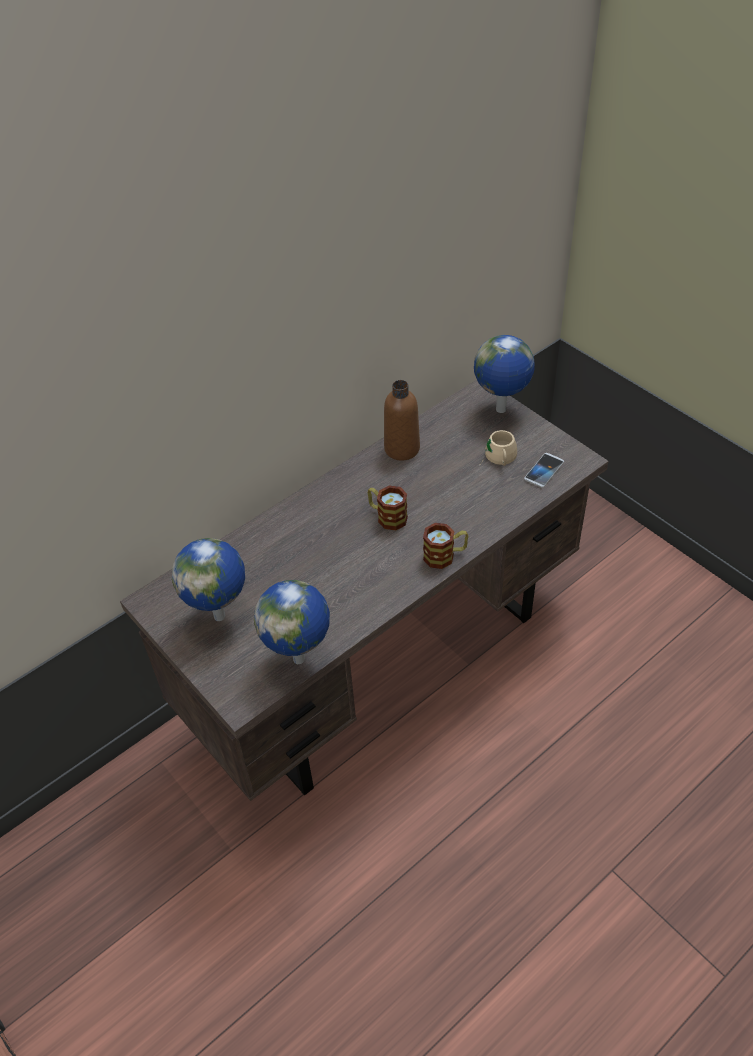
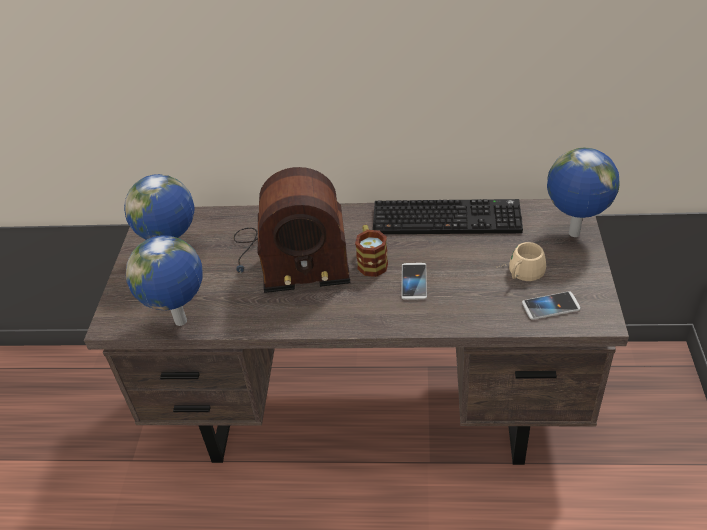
camera: 45 degrees right, 5 degrees down
(319, 552) = (290, 256): none -> radio
(402, 449) = (448, 217): brown bottle -> keyboard
(437, 512) = (414, 282): none -> phone
(445, 556) = (376, 320): mug -> none

